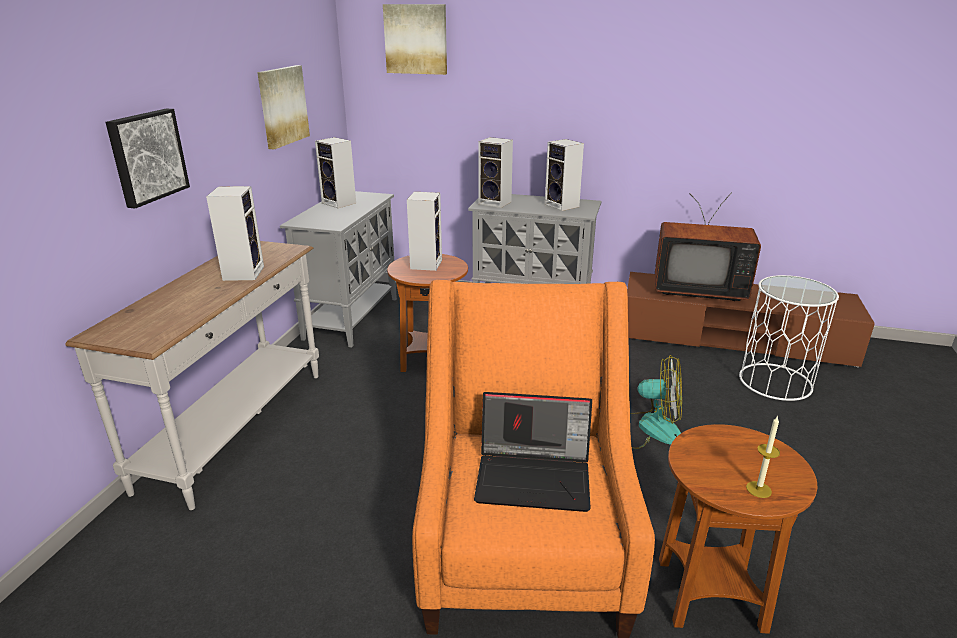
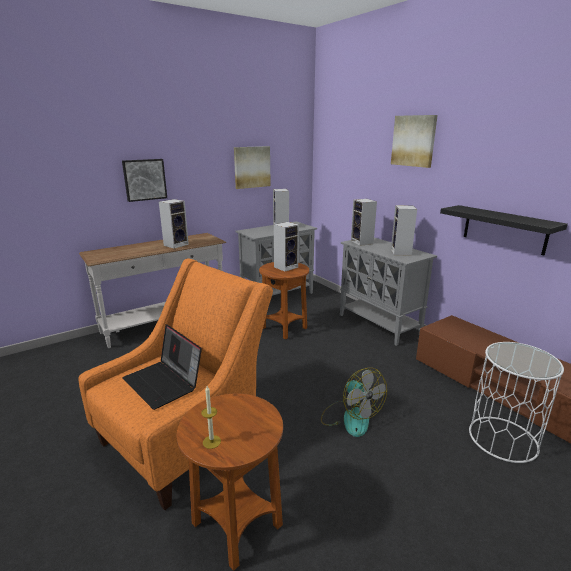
camera: 40 degrees right, 5 degrees down
(416, 39) = (345, 134): picture -> picture (414, 141)
(689, 154) = (504, 229): none -> black shelf
(697, 289) = (487, 342): television -> none

